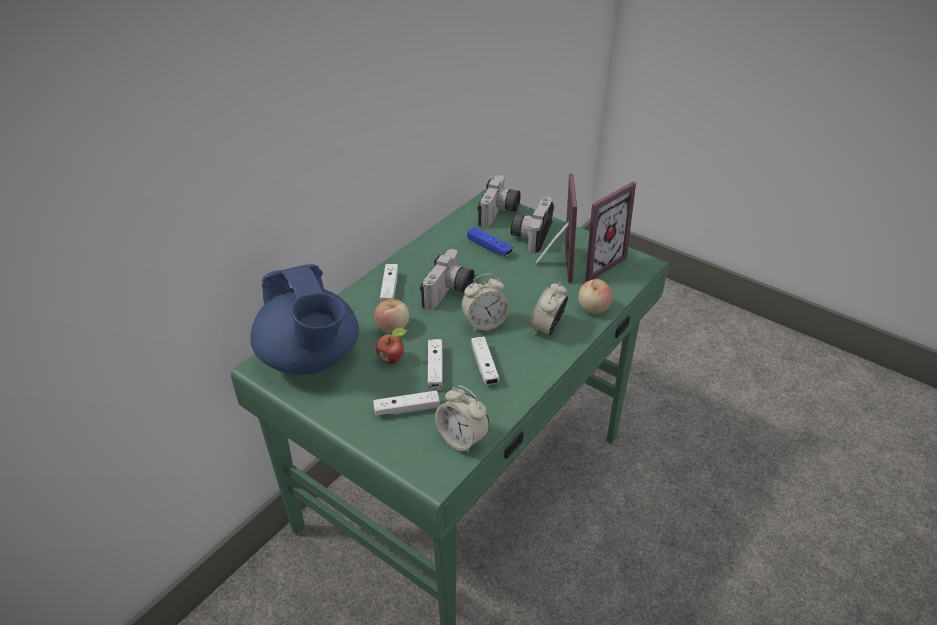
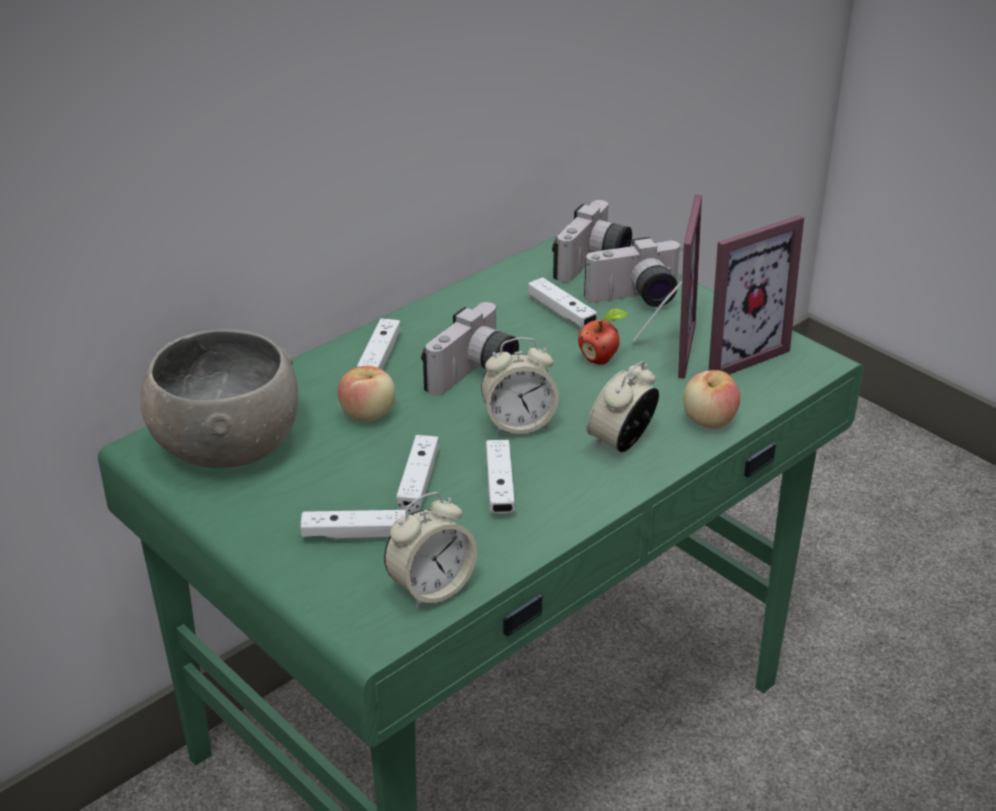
camera: 10 degrees right, 5 degrees down
(310, 358) = (225, 444): blue teapot -> grey bowl
(392, 359) = (354, 460): apple -> apple (600, 360)
(462, 439) = (431, 588): alarm clock -> alarm clock turned 90 degrees counterclockwise
(489, 247) = (561, 312): blue game controller -> white game controller
(530, 234) = (636, 299): camera -> camera turned 135 degrees counterclockwise

